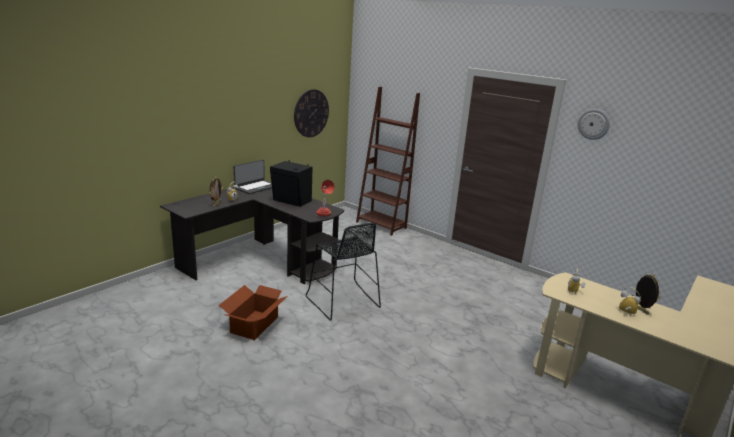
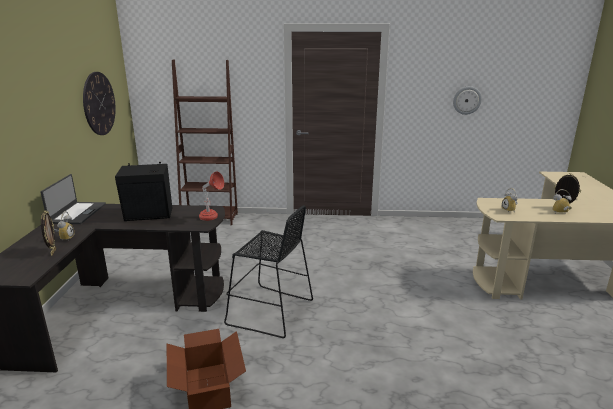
camera: 35 degrees left, 0 degrees up
(593, 124) = (421, 62): wall clock -> wall clock (467, 100)

